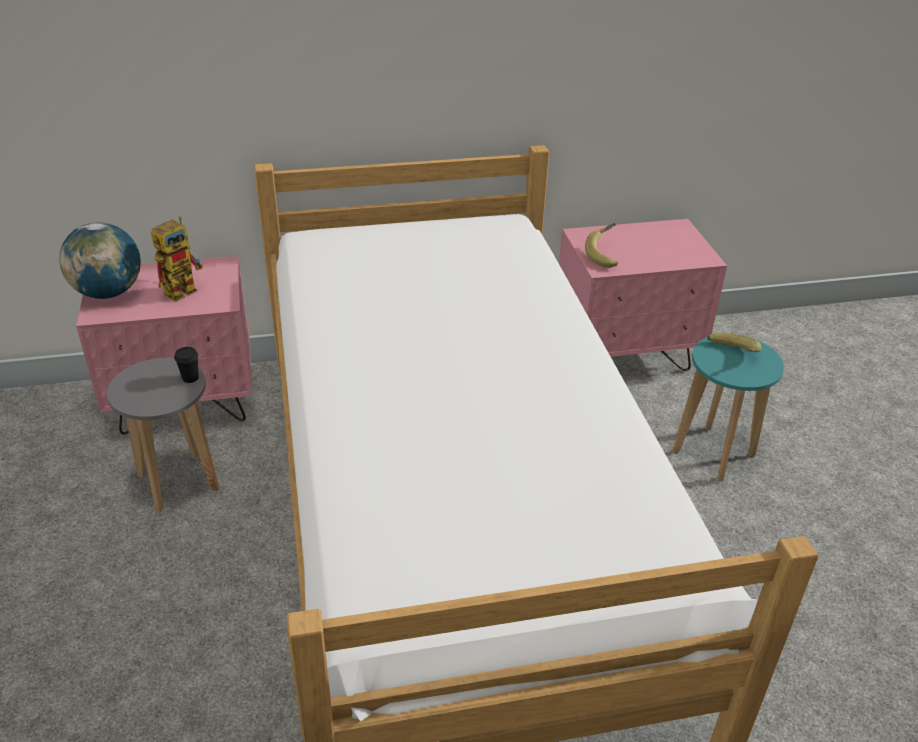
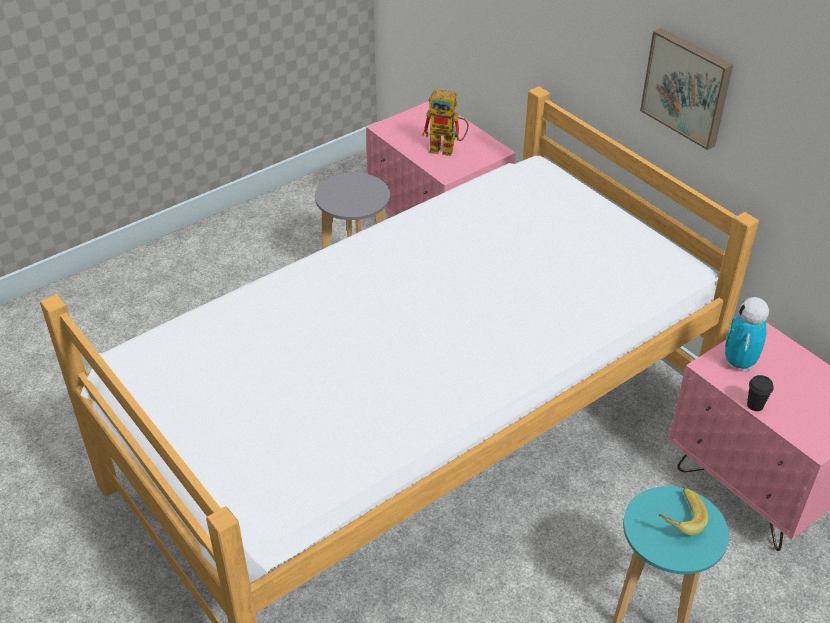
camera: 65 degrees right, 5 degrees up
(108, 293) = (413, 120): globe -> none
(190, 378) = (371, 204): black cup -> black cup (755, 405)
(438, 68) = (688, 87): none -> picture
(606, 255) = (738, 363): banana -> toy robot

